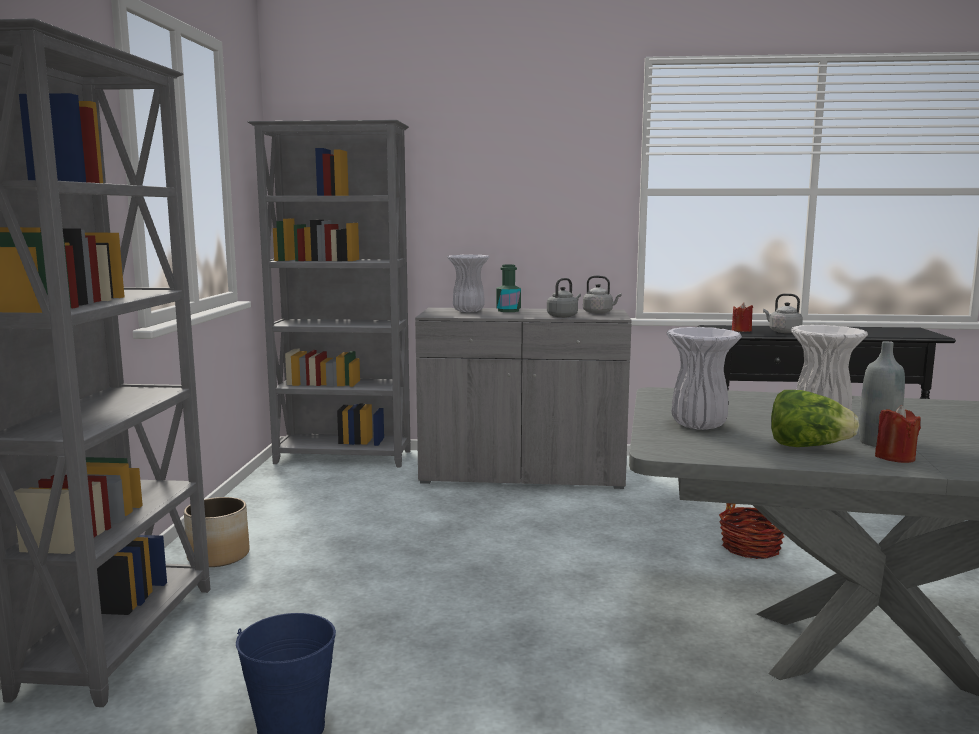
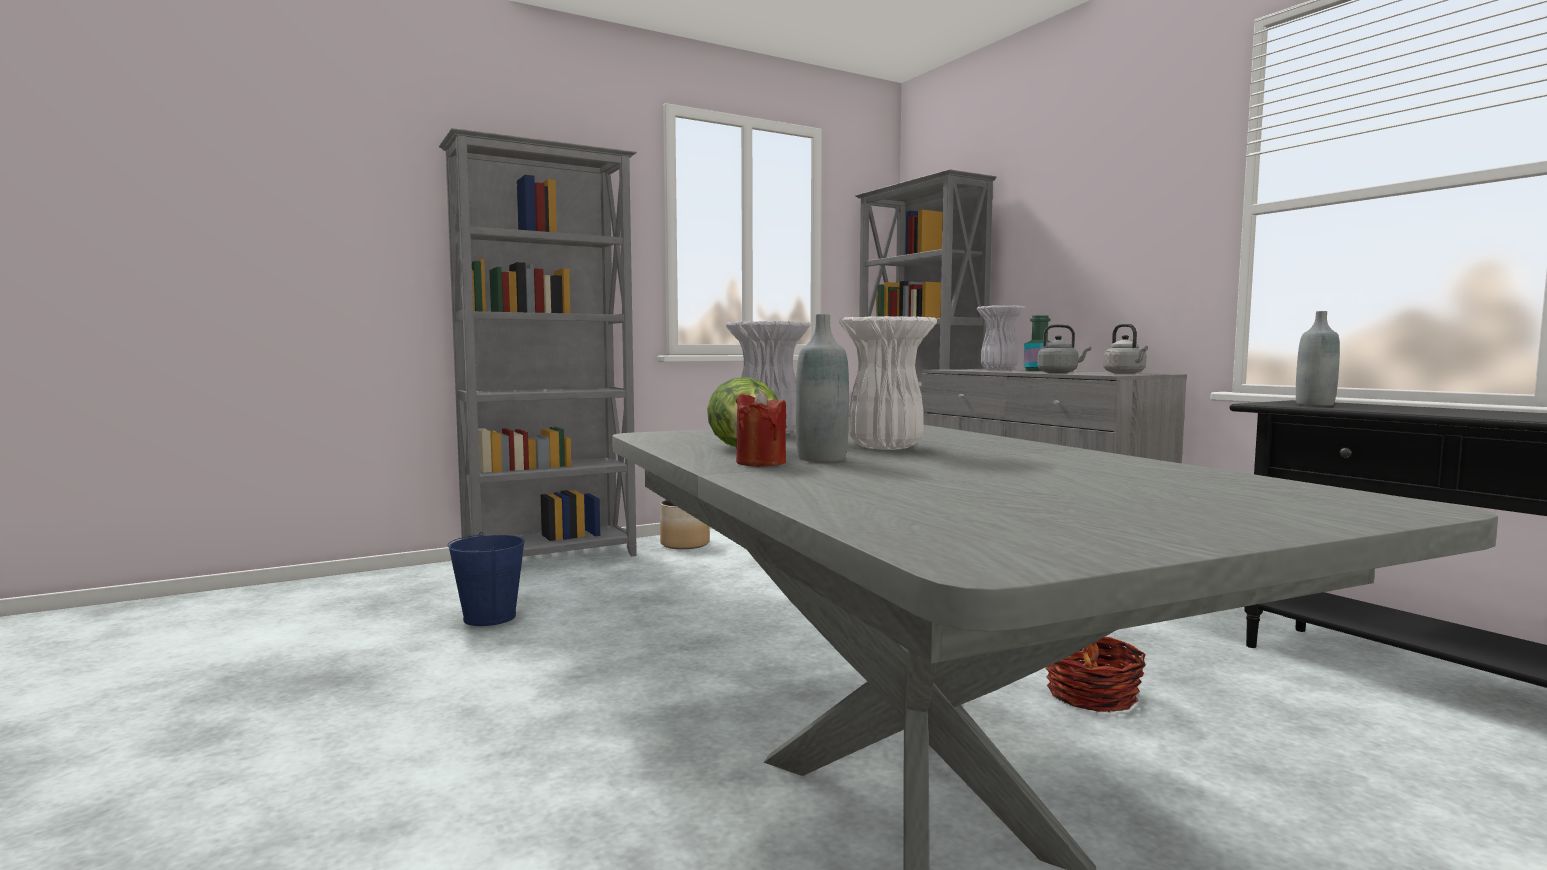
camera: 55 degrees right, 5 degrees down
(741, 330) = (1315, 404): red candle -> grey bottle
(783, 331) = (1385, 409): grey kettle -> none

